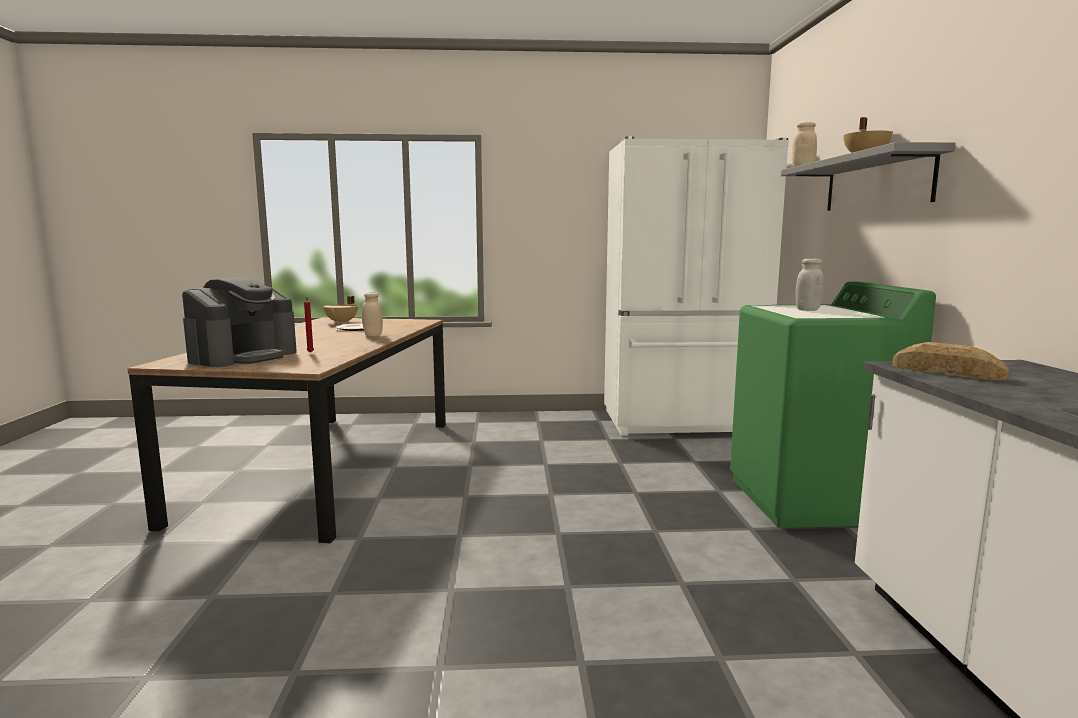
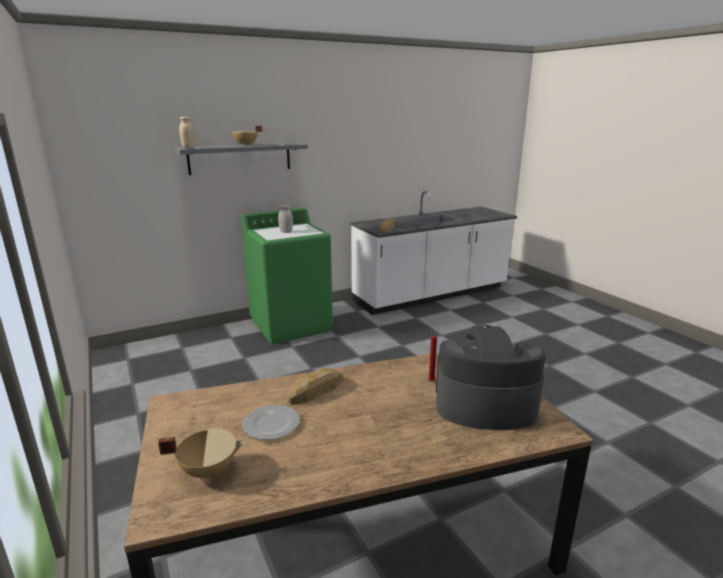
camera: 115 degrees left, 10 degrees up
(373, 335) = (316, 390): beige jar -> bread
(683, 422) = (143, 371): white fridge -> none

